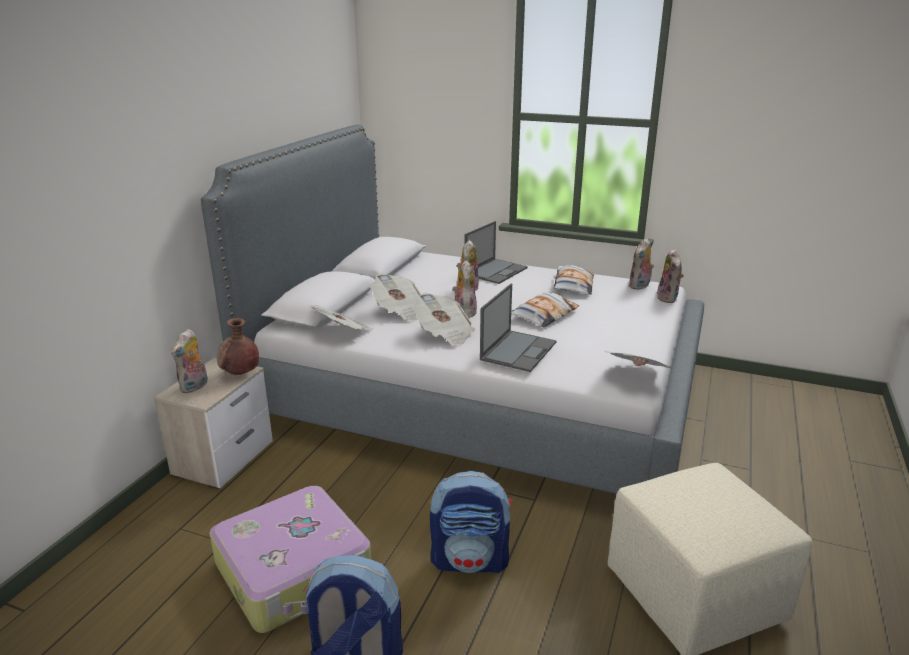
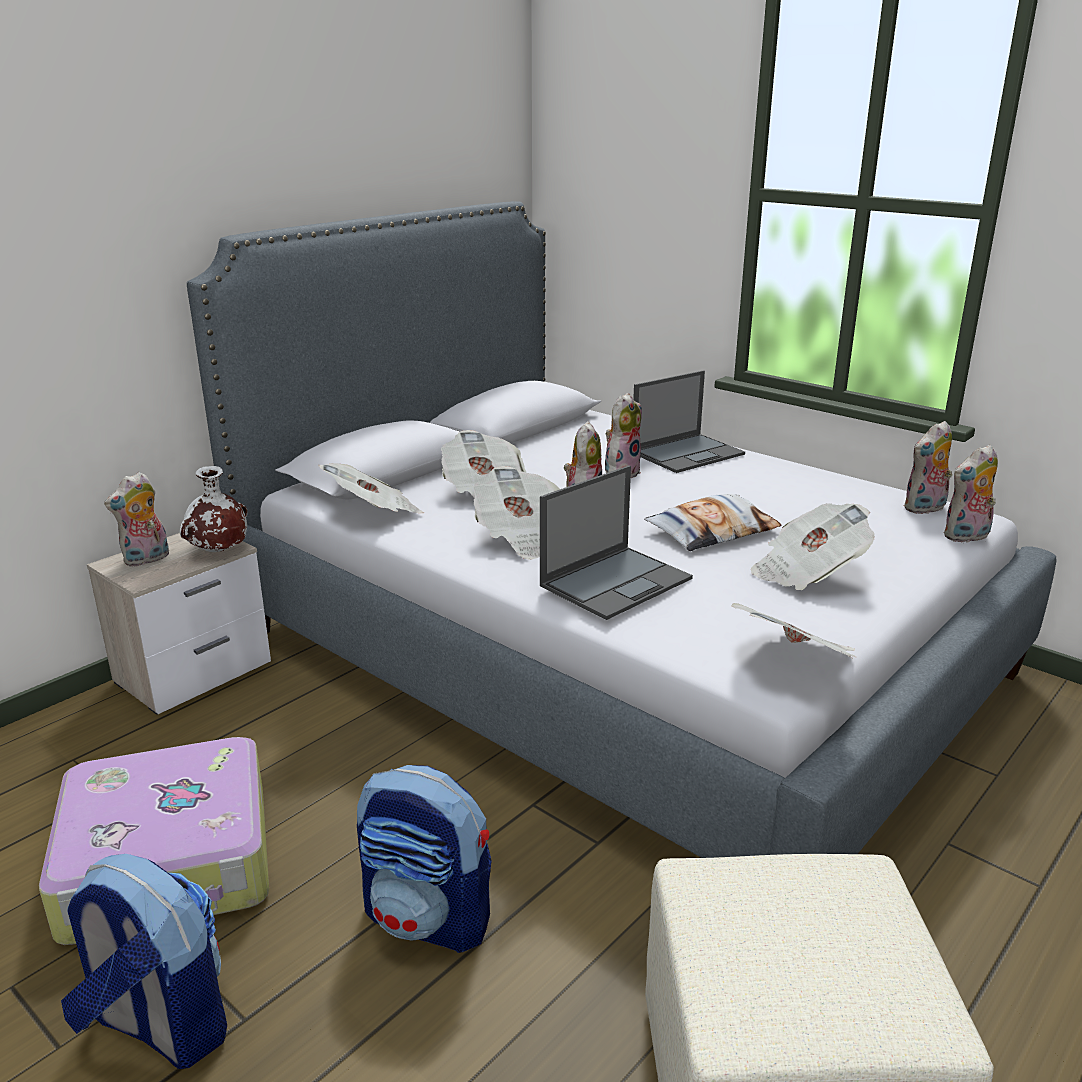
camera: 20 degrees right, 0 degrees up
(240, 374) = (218, 552): brown vase -> white vase
(572, 285) = (802, 491): pillow -> none
(609, 329) = (807, 572): none -> newspaper
(669, 298) = (966, 537): plush toy -> plush toy turned 45 degrees clockwise

